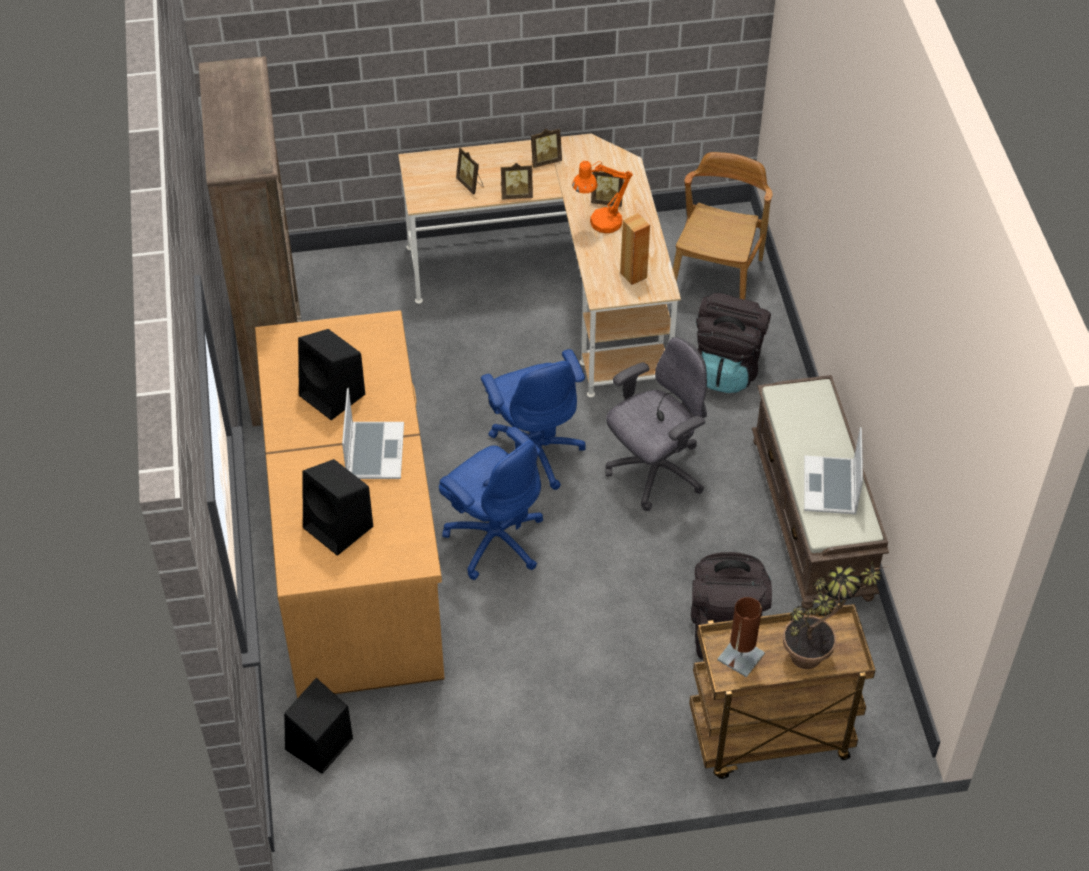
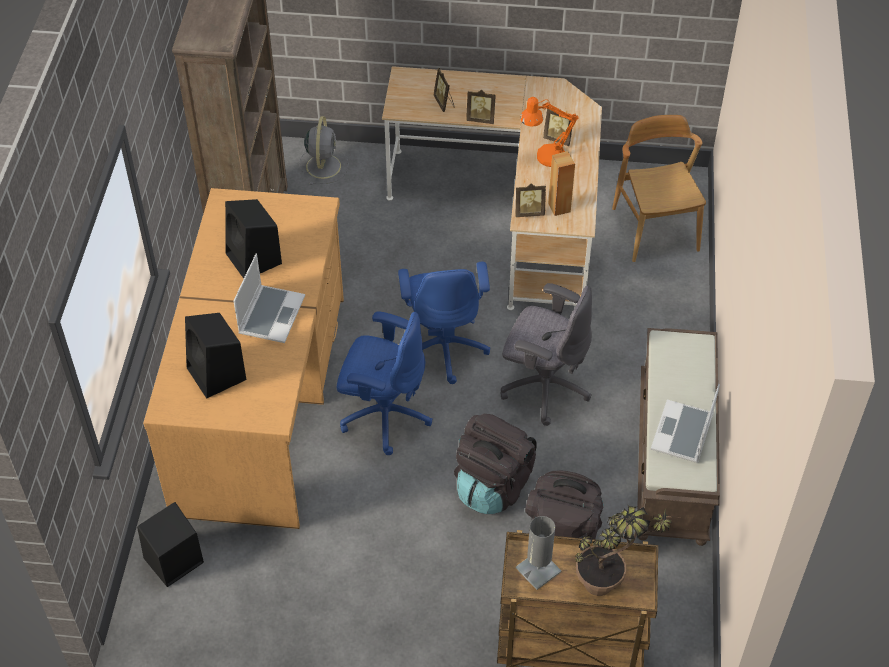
camera: 15 degrees right, 0 degrees up
(332, 278) = (323, 165): none -> grey fan
(494, 539) = (384, 415): blue office chair -> blue office chair turned 45 degrees counterclockwise
(545, 161) = (516, 94): picture frame -> picture frame (529, 212)
(654, 472) = (544, 387): grey office chair -> grey office chair turned 45 degrees clockwise
(716, 279) = (655, 229): brown chair -> brown chair turned 45 degrees counterclockwise
(727, 368) = (639, 309): black backpack -> black backpack (493, 485)
(741, 657) = (538, 570): brown table lamp -> grey table lamp

